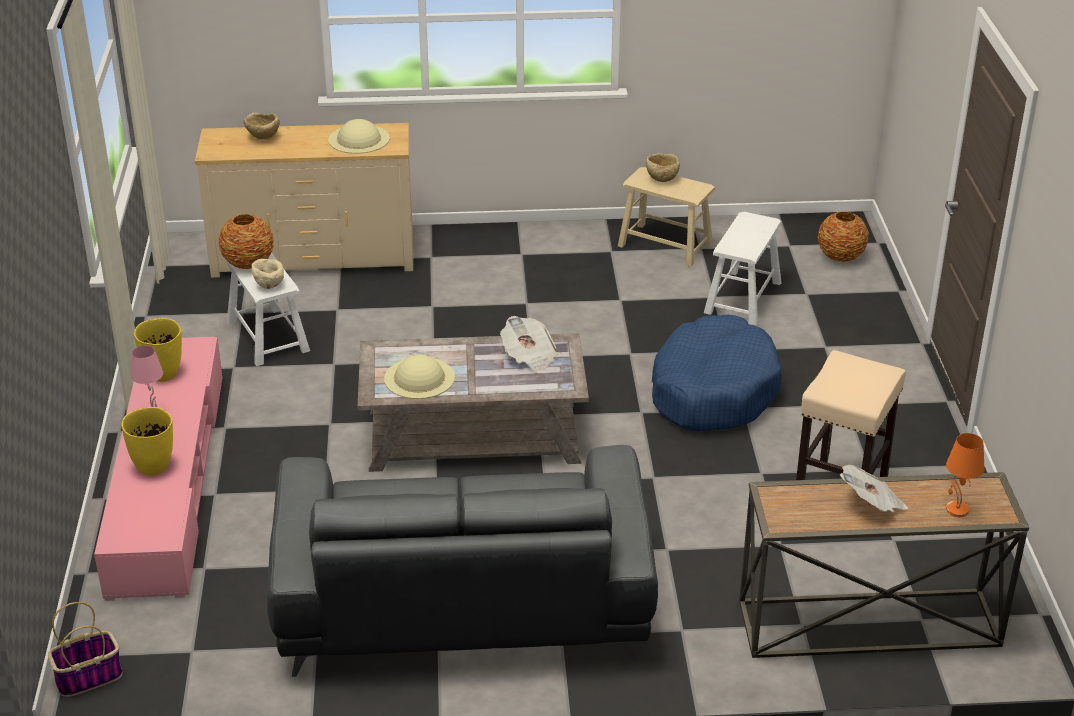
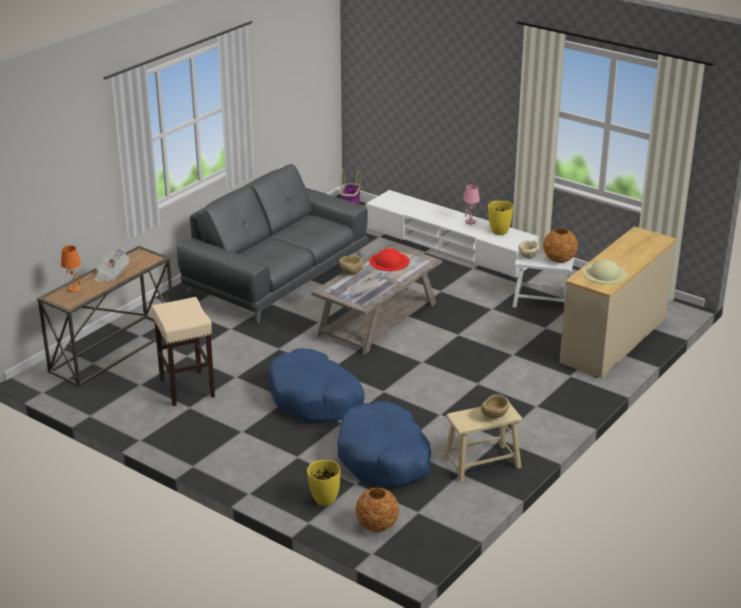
camera: 130 degrees right, 5 degrees down
(154, 467) = (429, 212): yellow vase -> yellow vase (324, 500)
(168, 481) = (449, 246): pink tv stand -> white tv stand
(263, 138) = (640, 249): beige bowl -> beige bowl (351, 272)
(419, 378) = (389, 261): beige hat -> red hat
(743, 297) = (384, 457): white stool -> blue dog bed

